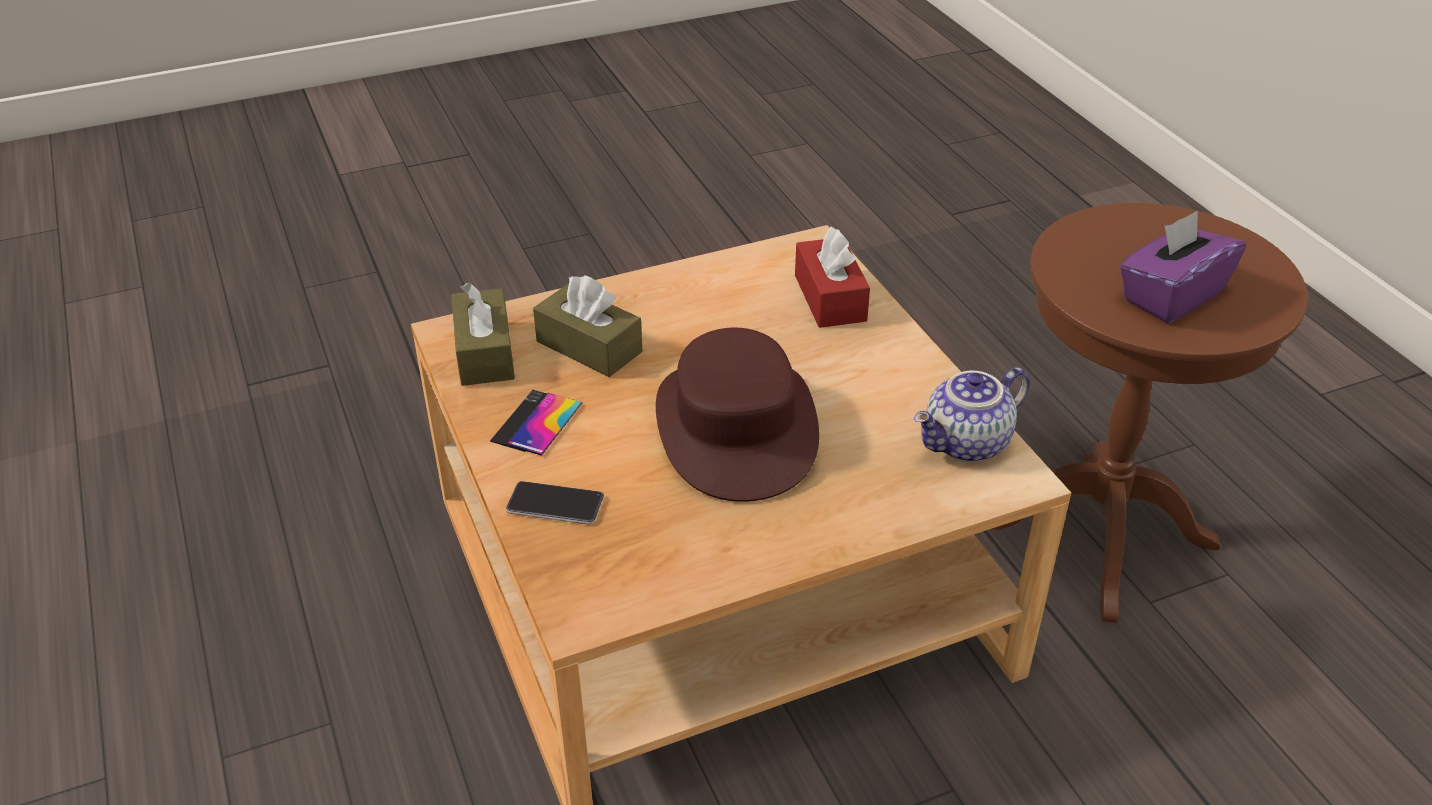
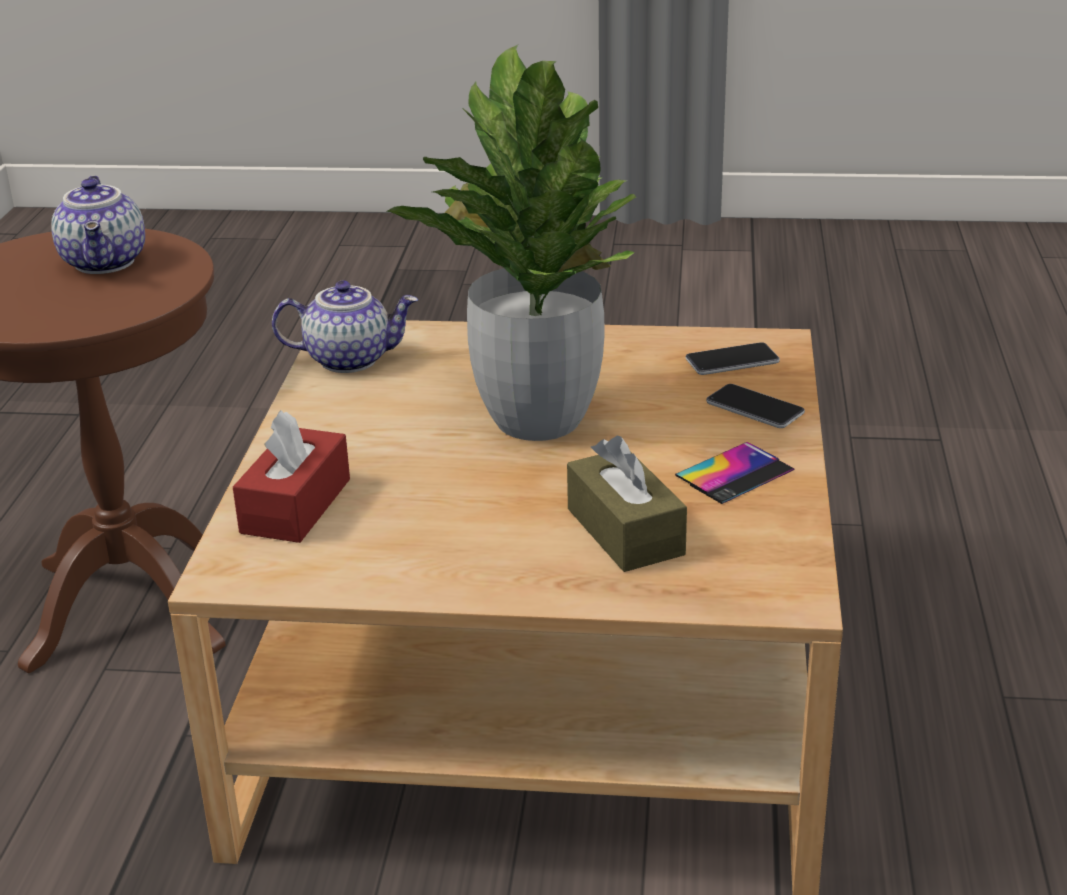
camera: 150 degrees left, 10 degrees down
(485, 353) = (757, 560): brown tissue box -> none
(610, 568) = (732, 361): none -> phone
(735, 427) = (536, 420): brown hat -> potted plant
(1171, 296) = (106, 263): purple tissue box -> teapot

